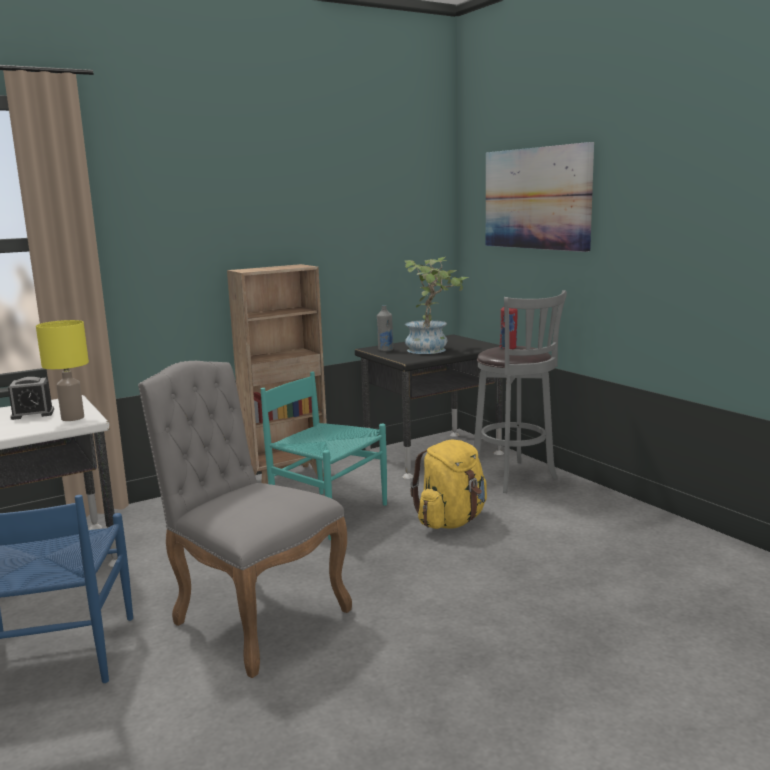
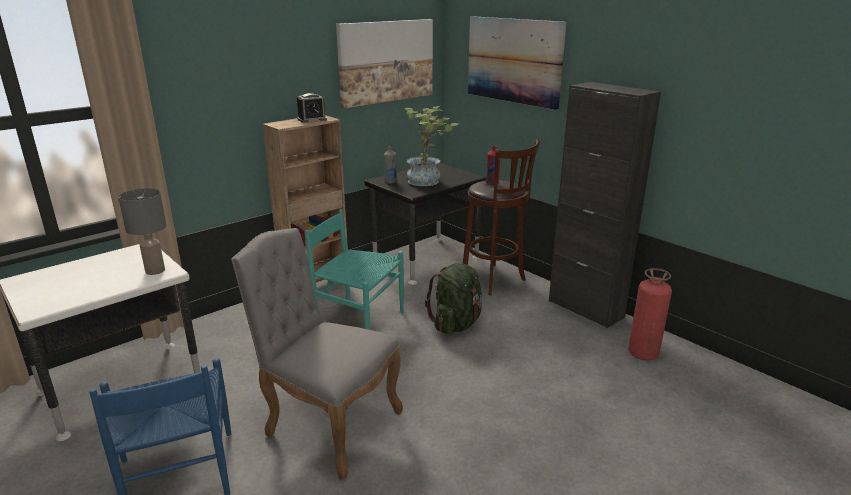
camera: 10 degrees left, 10 degrees up
(33, 414) = (116, 266): alarm clock -> alarm clock (312, 119)
(72, 418) = (155, 270): yellow table lamp -> grey table lamp
(384, 207) = (386, 61): none -> picture
(451, 521) = (456, 324): yellow backpack -> green backpack
(515, 478) = (494, 280): grey stool -> brown stool
(632, 512) = (586, 309): none -> black cabinet
(702, 565) = (643, 353): none -> fire extinguisher

